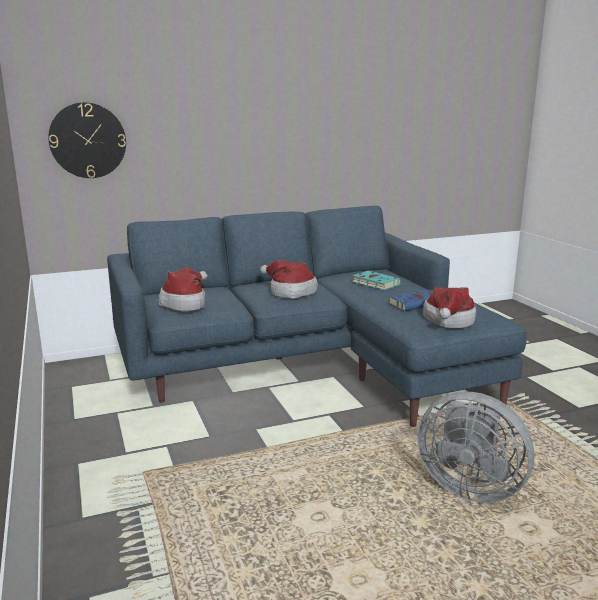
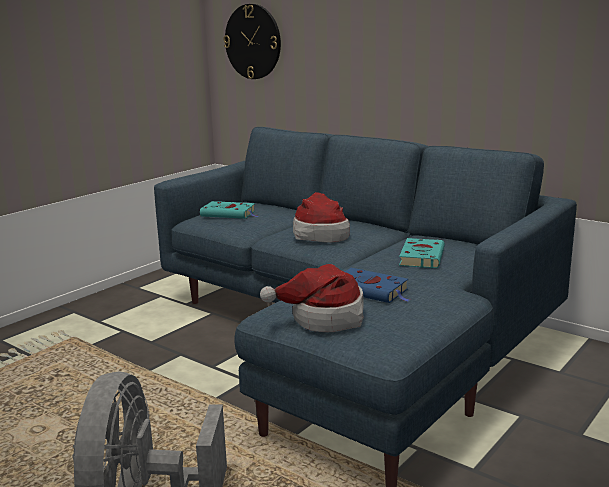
camera: 60 degrees right, 0 degrees up
(186, 303) = (229, 214): hat -> turquoise book

